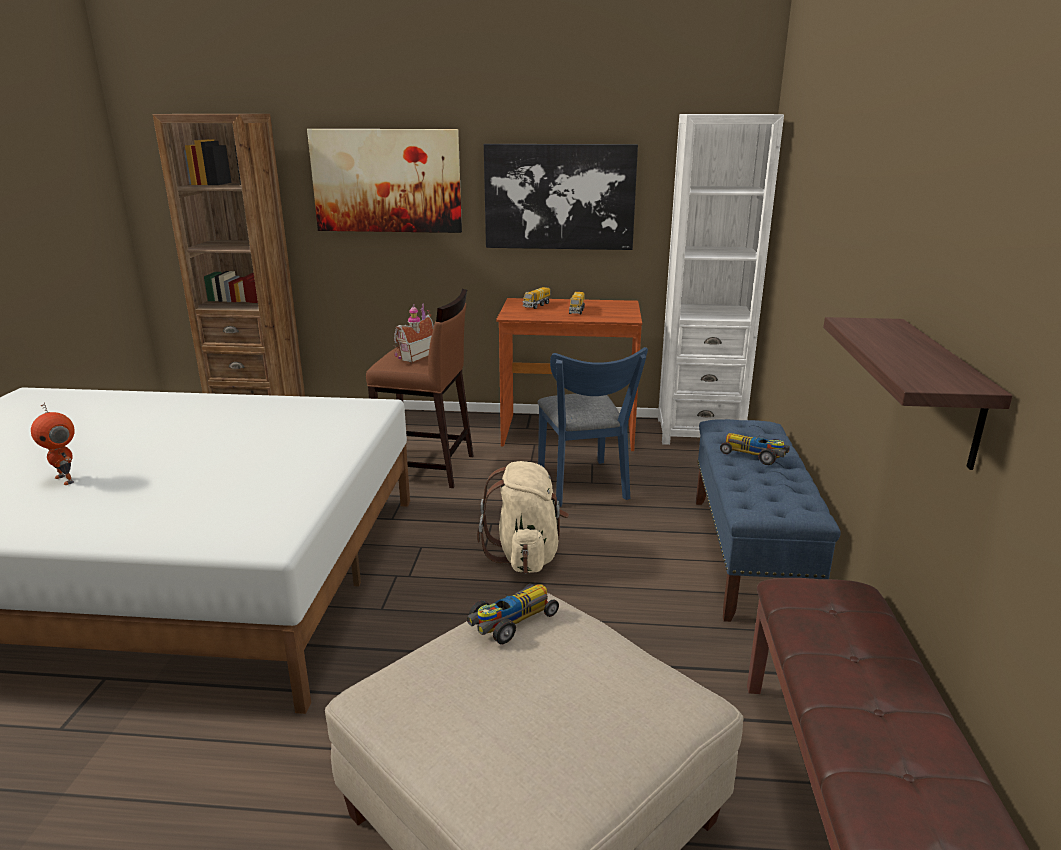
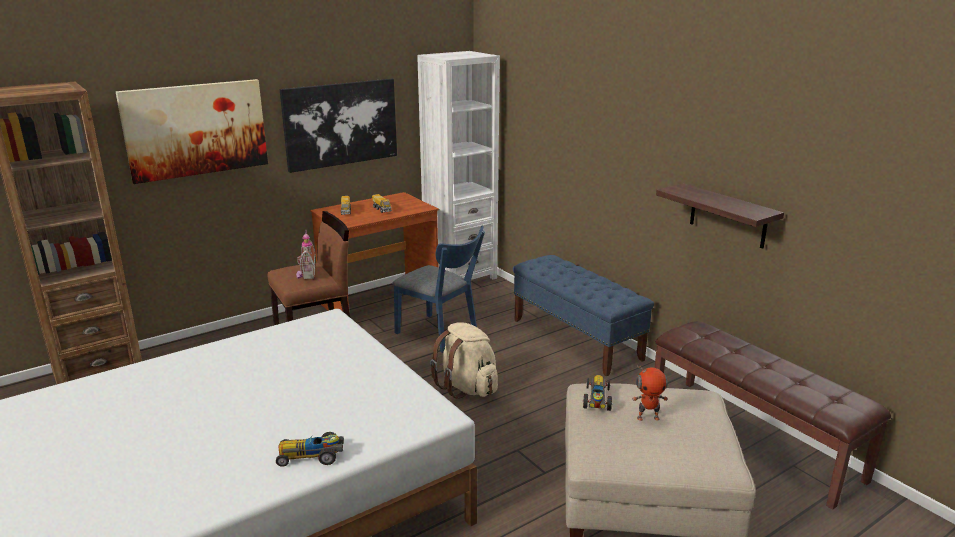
camera: 40 degrees left, 0 degrees up
(66, 479) = (208, 448): toy robot -> toy robot (648, 417)
(754, 455) = (573, 276): toy car -> toy car (312, 456)

